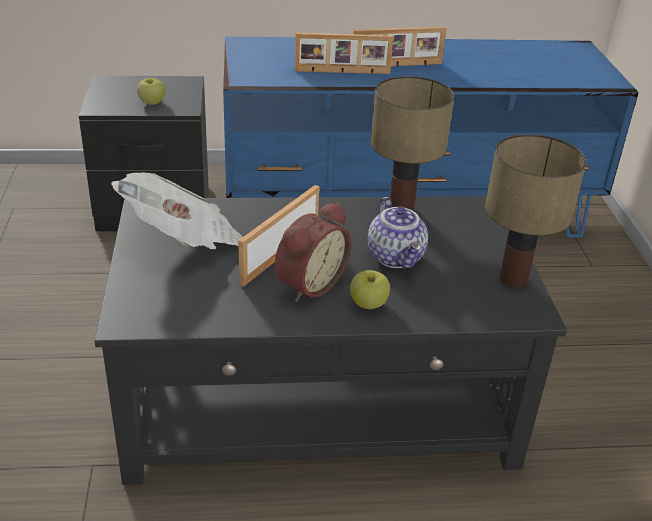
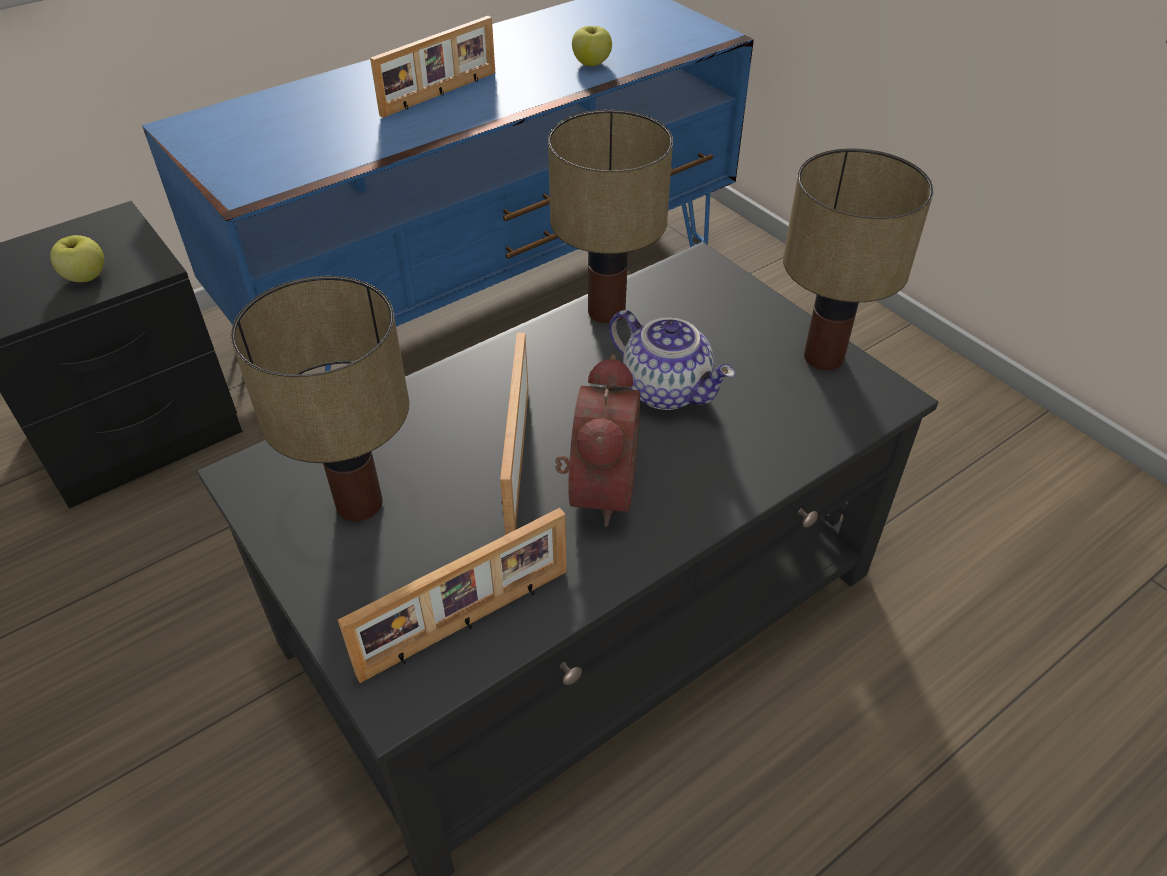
camera: 30 degrees left, 10 degrees up
(185, 240) = (360, 501): newspaper -> table lamp
(342, 72) = (376, 129): picture frame -> picture frame (467, 624)
(368, 304) = (698, 480): apple -> apple (591, 63)

